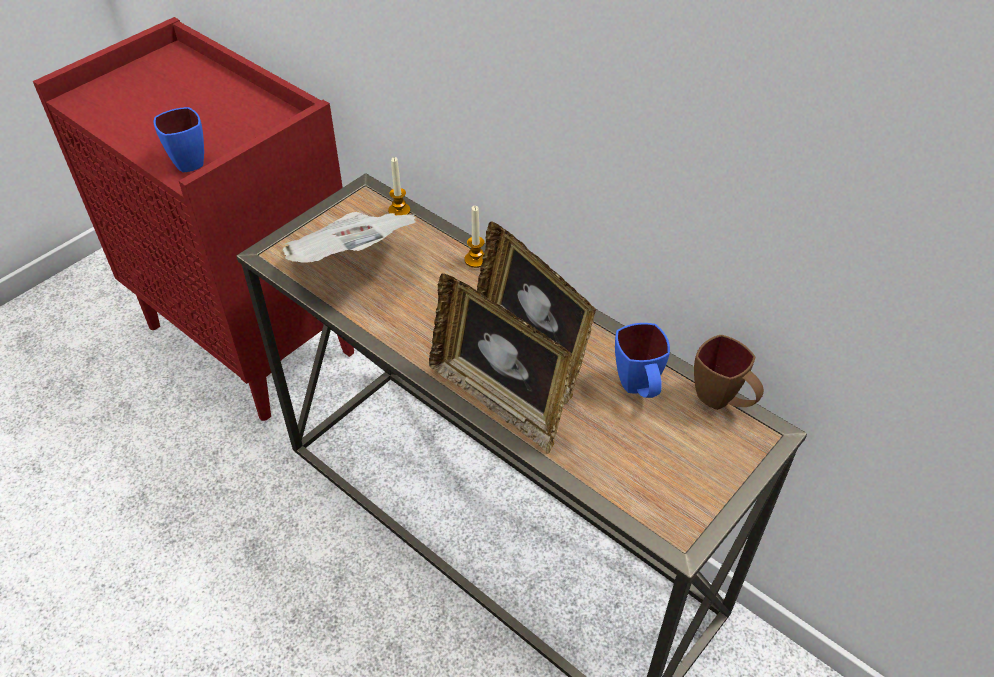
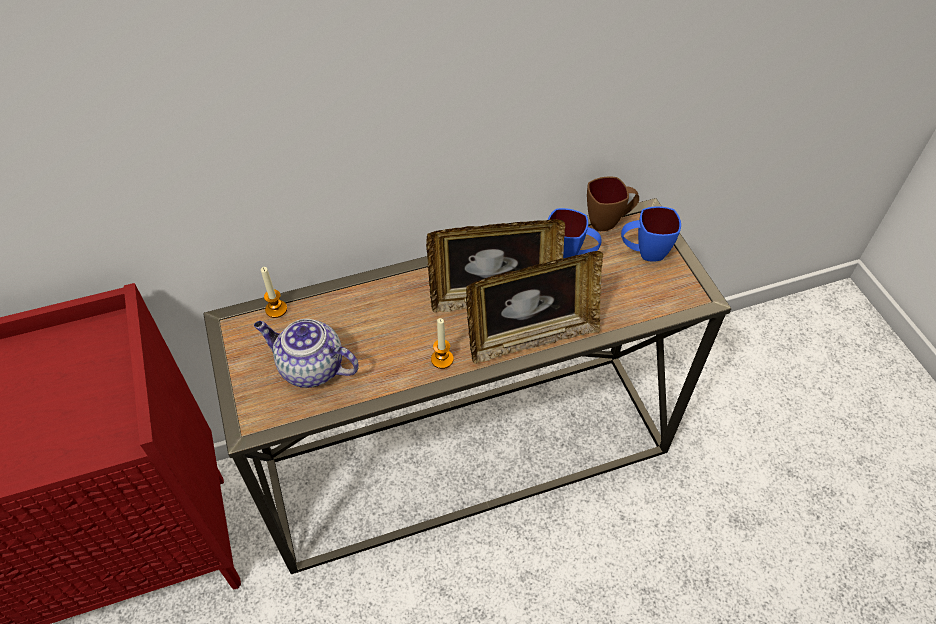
camera: 60 degrees left, 5 degrees up
(187, 159) = (87, 434): blue mug -> blue mug (644, 253)
(352, 261) = (310, 368): newspaper -> teapot
(476, 260) = (377, 285): candle -> candle (442, 359)

